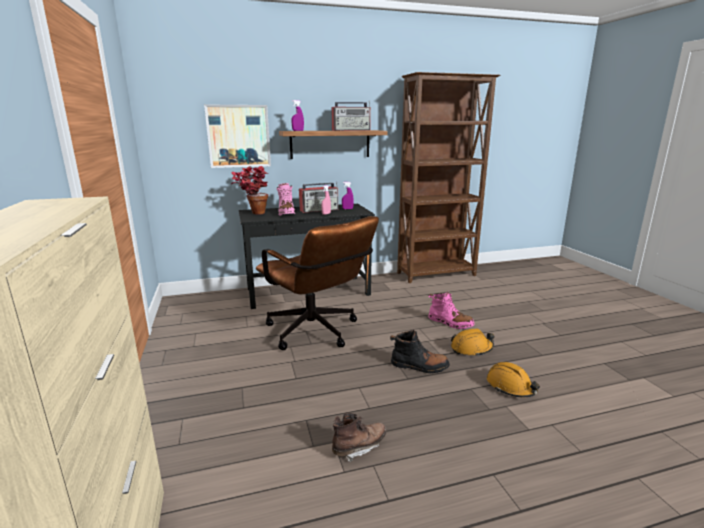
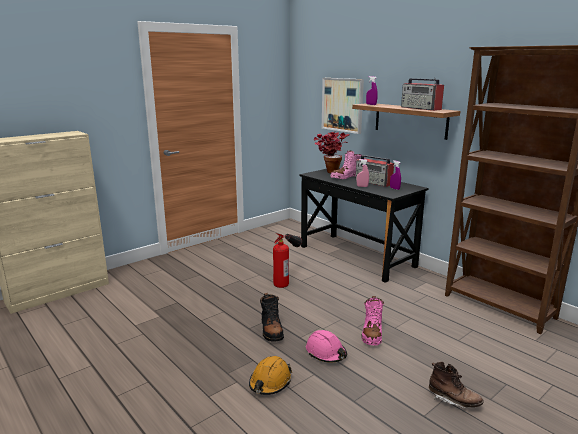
camera: 65 degrees right, 0 degrees up
(317, 333) = (287, 278): brown office chair -> fire extinguisher
(359, 447) = (158, 325): brown boot -> brown boot (453, 400)
(471, 349) = (326, 353): orange hard hat -> pink hard hat

